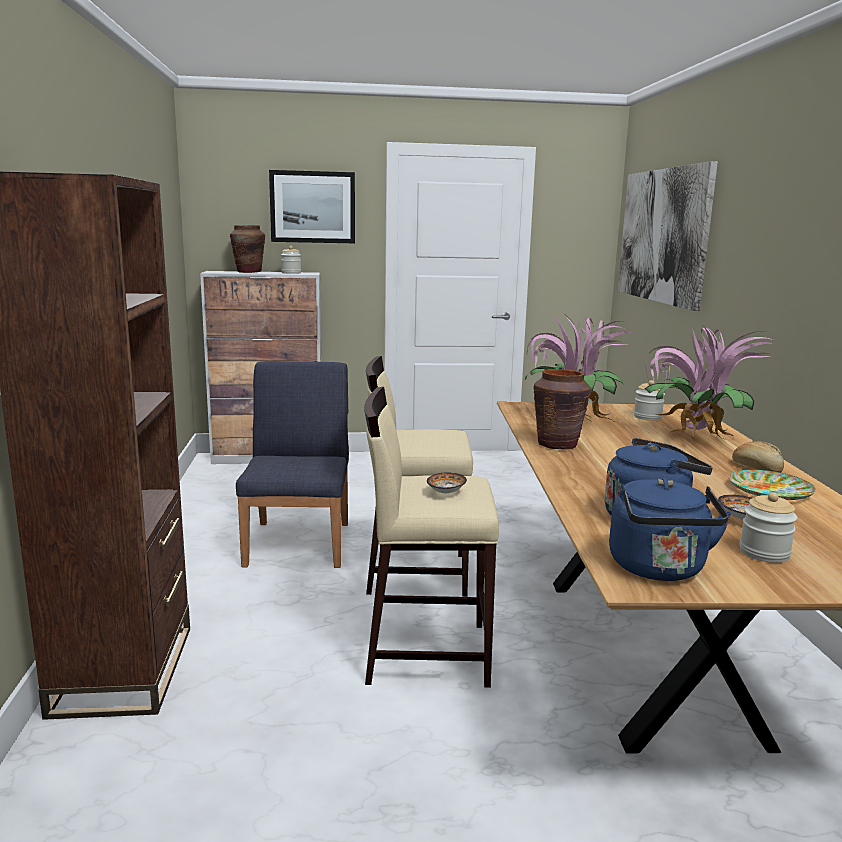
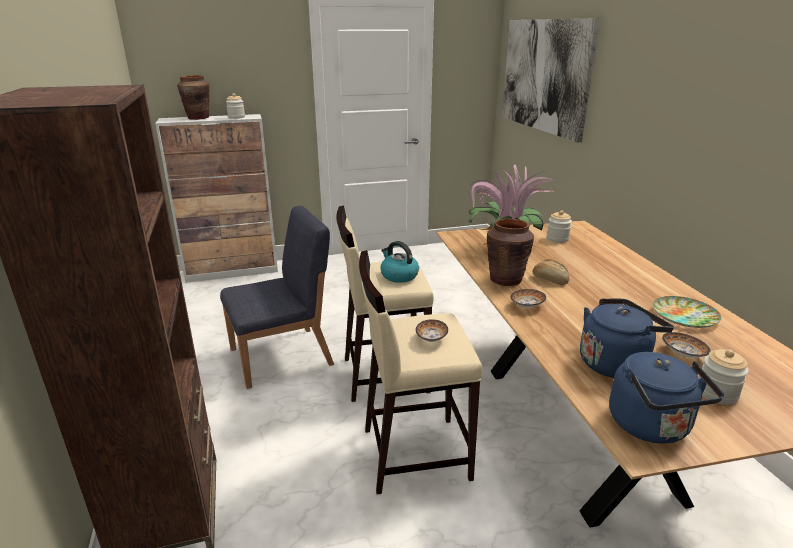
camera: 10 degrees left, 10 degrees up
(299, 543) = (283, 356): blue chair -> blue chair turned 75 degrees clockwise
(312, 207) = (248, 56): picture -> none
(436, 440) = (398, 276): none -> kettle
(568, 466) = (526, 306): none -> bowl
(694, 441) = (604, 263): potted plant -> none
(757, 468) = (663, 290): bread -> bread (550, 280)

